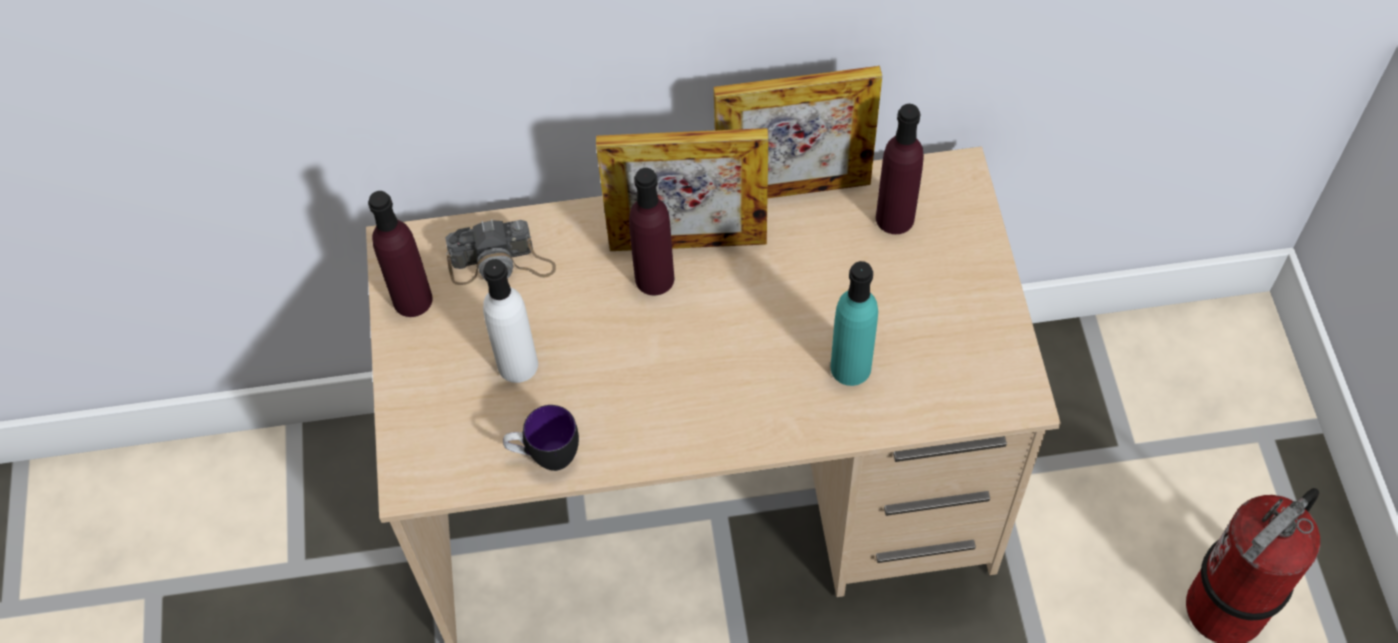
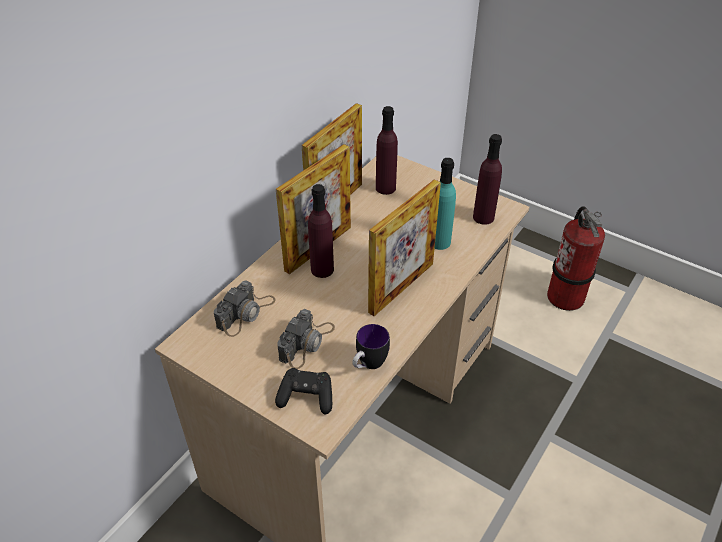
camera: 50 degrees left, 15 degrees down
(412, 300) = (220, 358): purple bottle -> purple bottle (483, 217)
(438, 432) = (306, 397): none -> black game controller
(517, 365) = (307, 343): white bottle -> camera
(713, 390) = (401, 287): none -> picture frame

